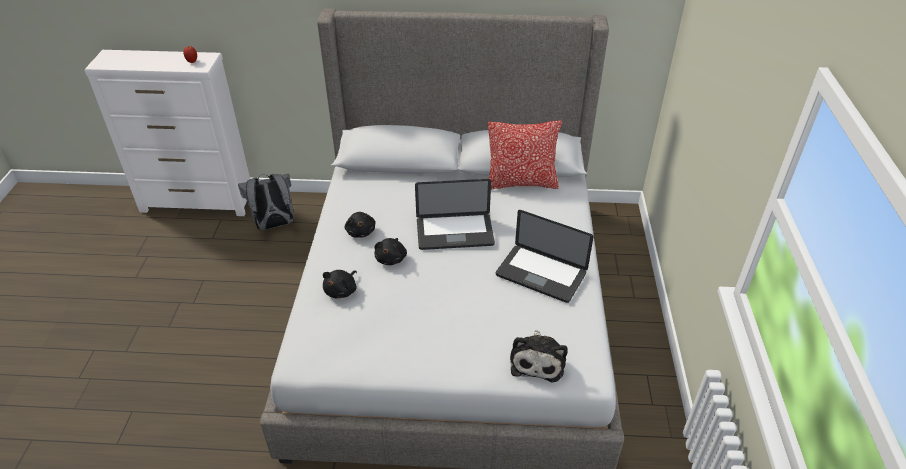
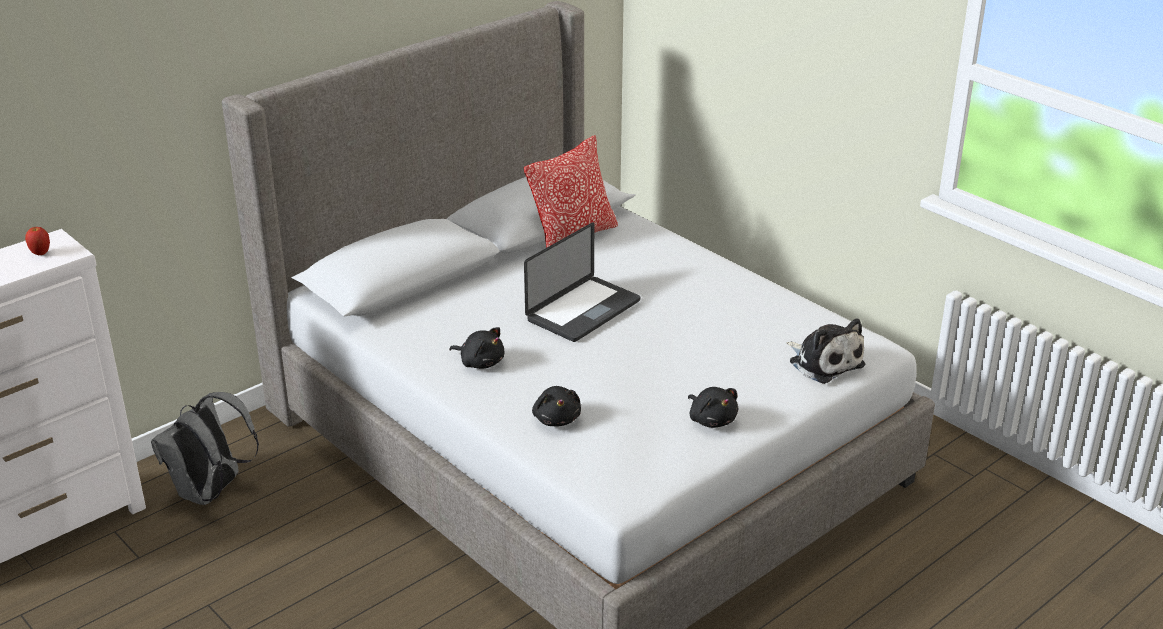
camera: 45 degrees left, 10 degrees down
(391, 258) = (557, 365): black plush toy -> black plush toy (711, 420)
(541, 274) = (719, 300): laptop -> none

